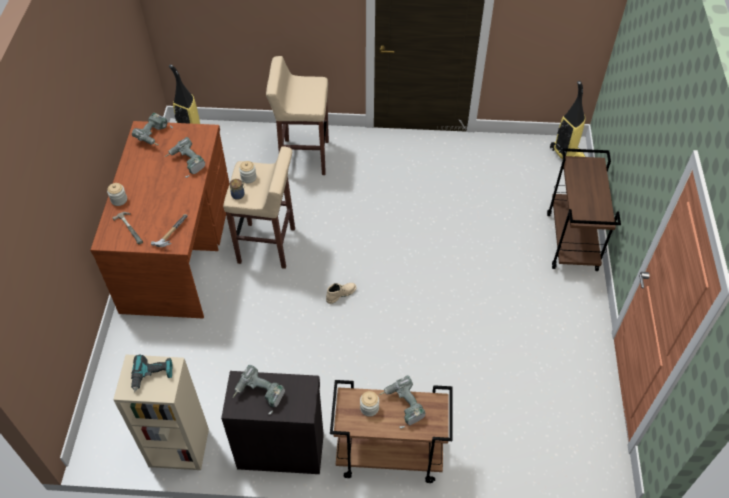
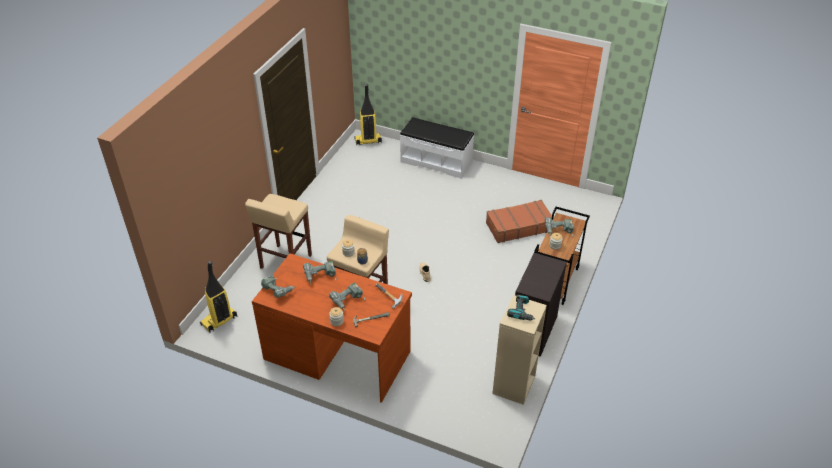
camera: 70 degrees left, 10 degrees down
(259, 394) = (538, 281): power drill -> power drill (348, 301)
(486, 380) = (518, 226): none -> brown suitcase
(572, 242) = (436, 161): brown cart -> white bench

